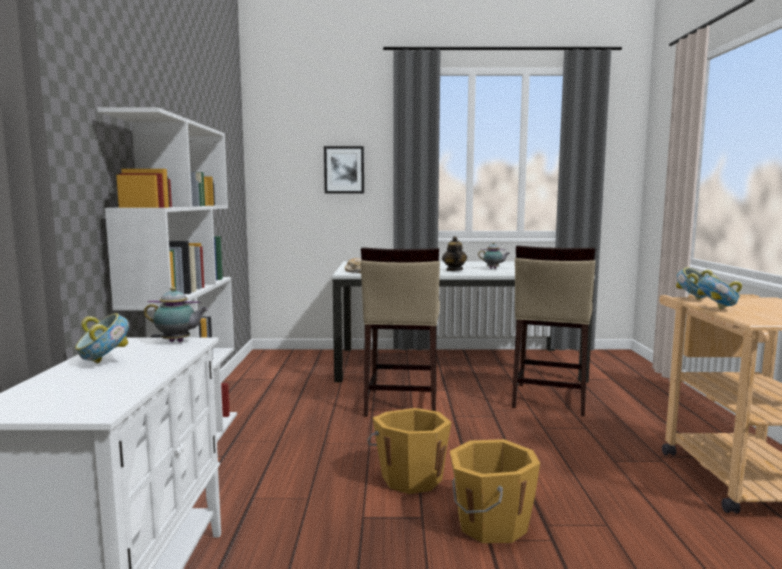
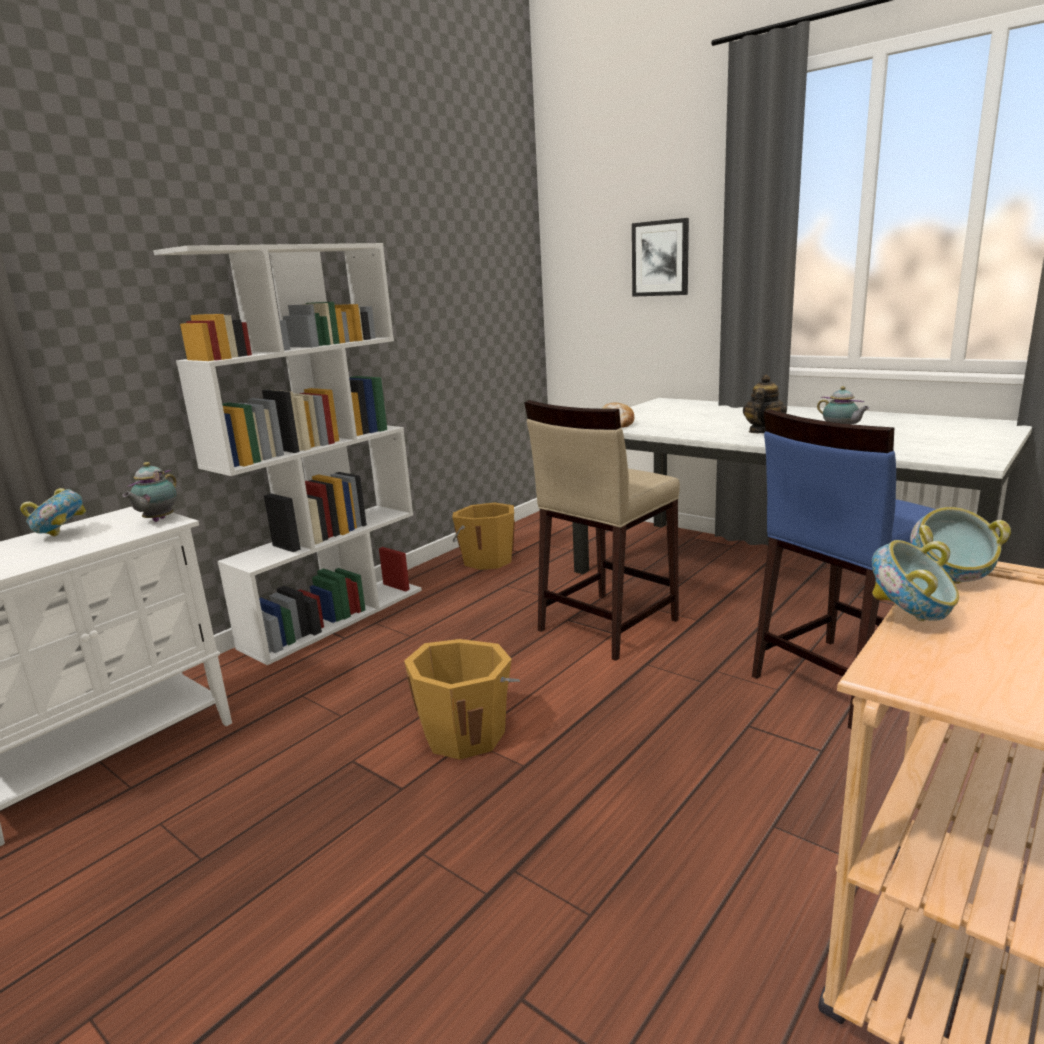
camera: 40 degrees right, 10 degrees up
(178, 342) = (157, 520): teapot -> teapot turned 60 degrees clockwise
(490, 524) = (454, 834): orange bucket -> orange bucket (487, 560)
(548, 399) = (837, 680): beige stool -> blue stool

